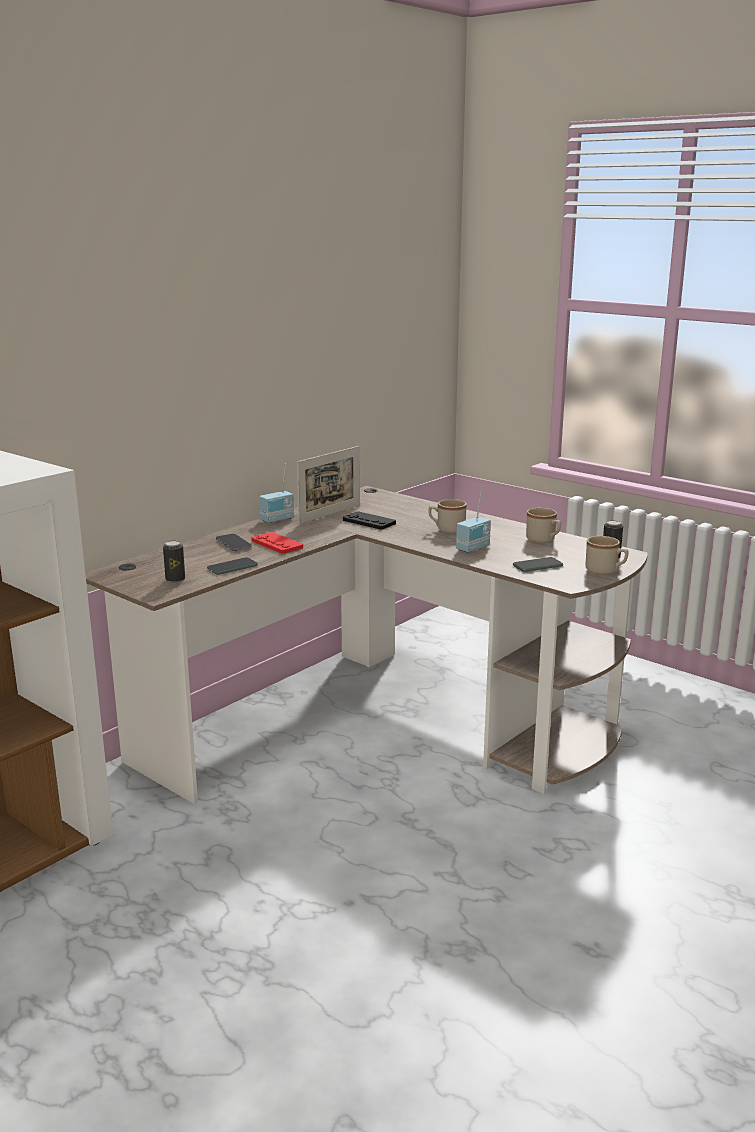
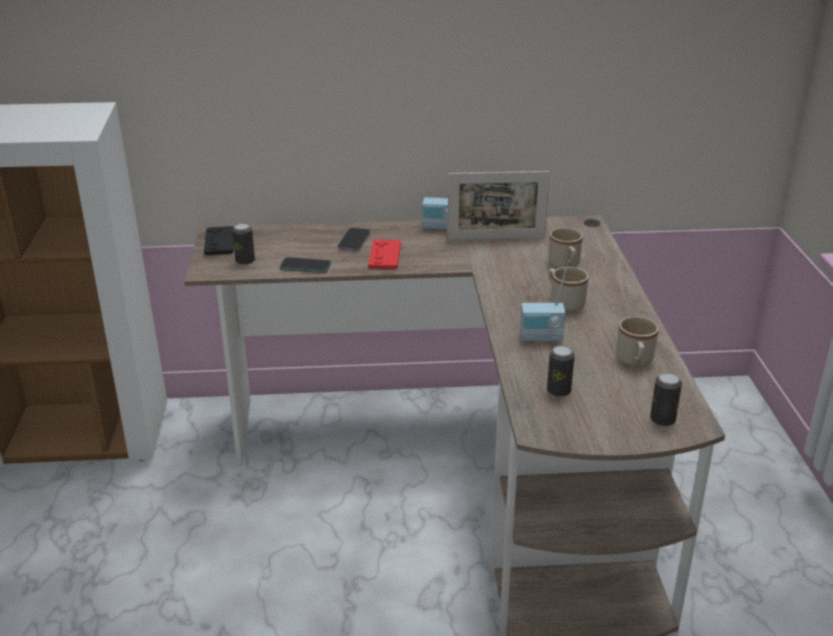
camera: 45 degrees right, 10 degrees up
(369, 522) = (511, 262): black game controller -> black game controller (219, 242)
(537, 565) = (558, 391): phone -> can
(605, 571) = (614, 435): beige mug -> beige mug (565, 265)

